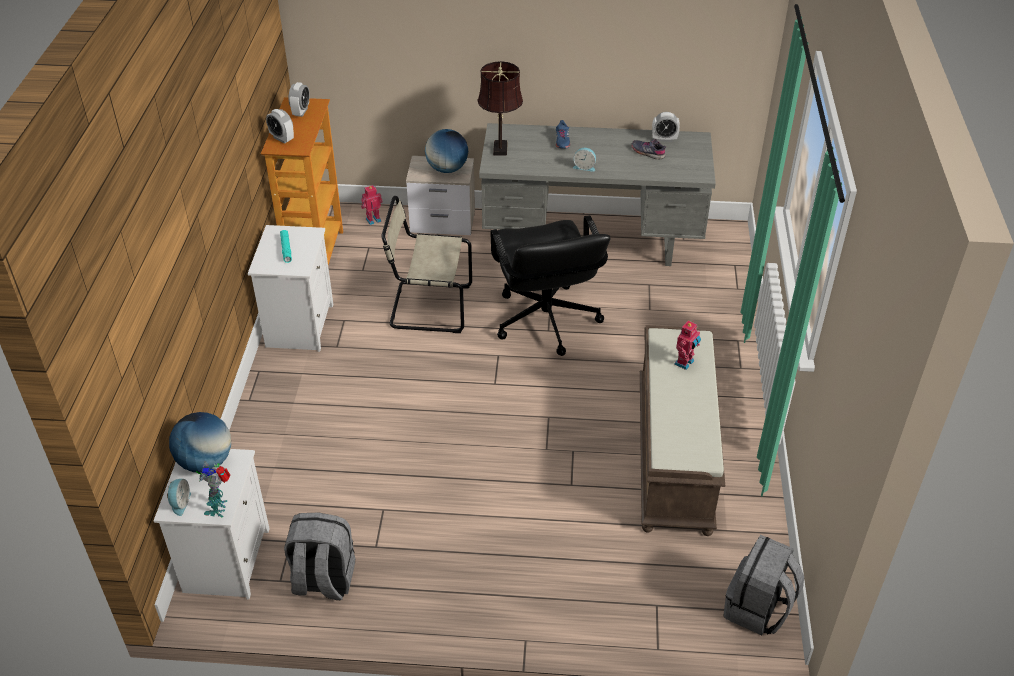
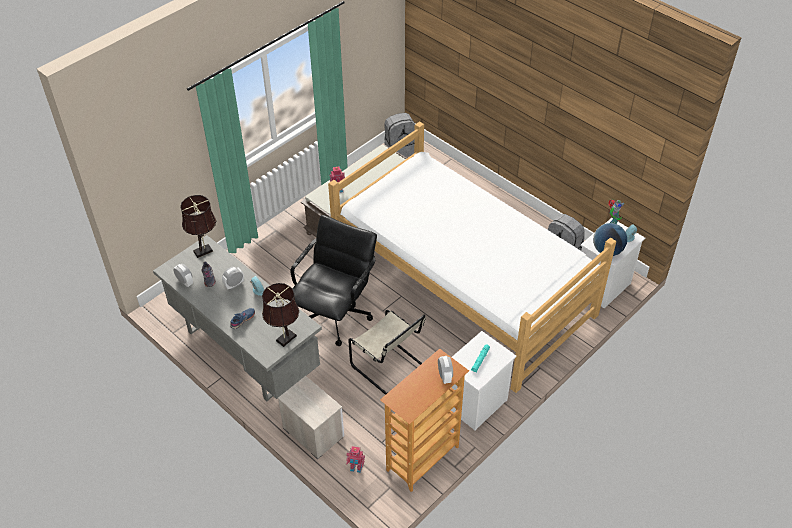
camera: 140 degrees left, 5 degrees up
(301, 112) = (410, 397): alarm clock -> alarm clock (234, 285)
(429, 440) = (462, 286): none -> bed
(447, 169) = (305, 398): globe -> none
(691, 170) = (205, 250): none -> brown table lamp

